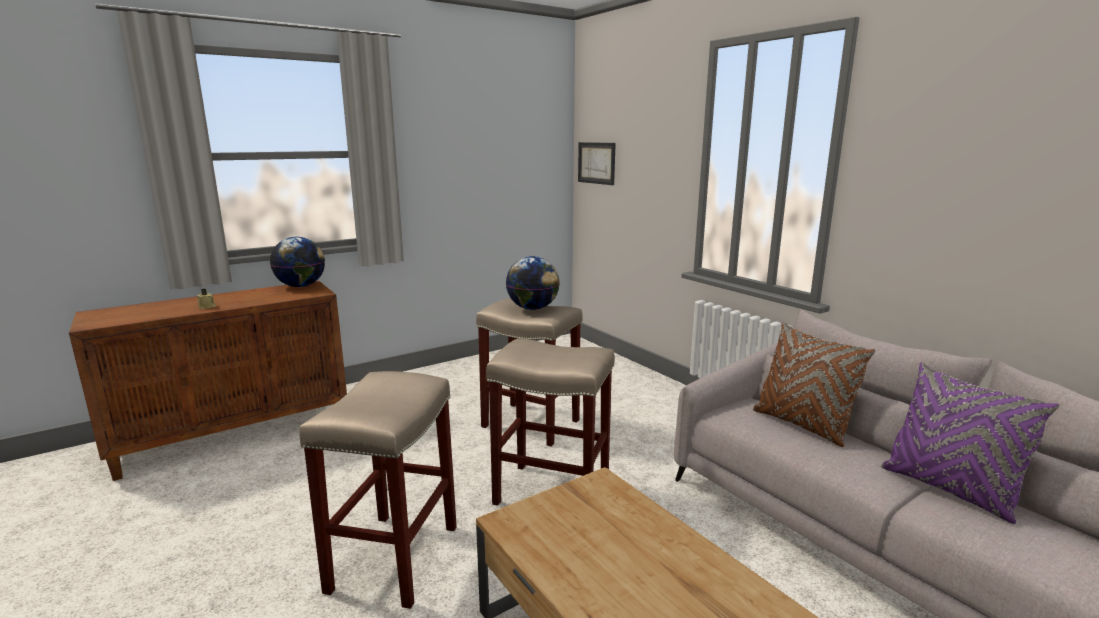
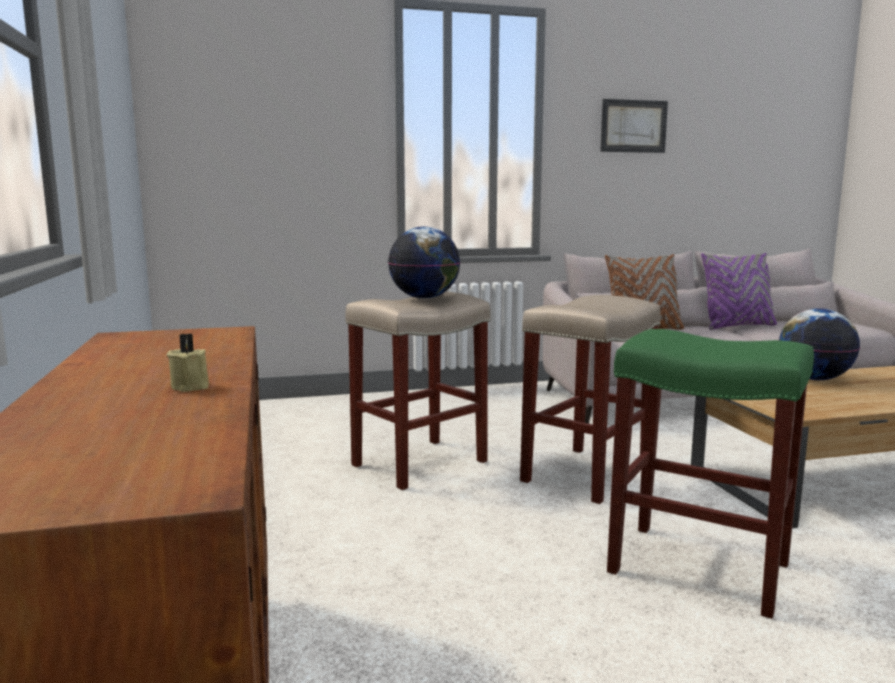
camera: 70 degrees left, 5 degrees down
(301, 286) = (131, 339): globe -> globe (814, 379)
(394, 559) = (701, 568): beige stool -> green stool
(596, 163) = (200, 135): picture -> picture (633, 126)

